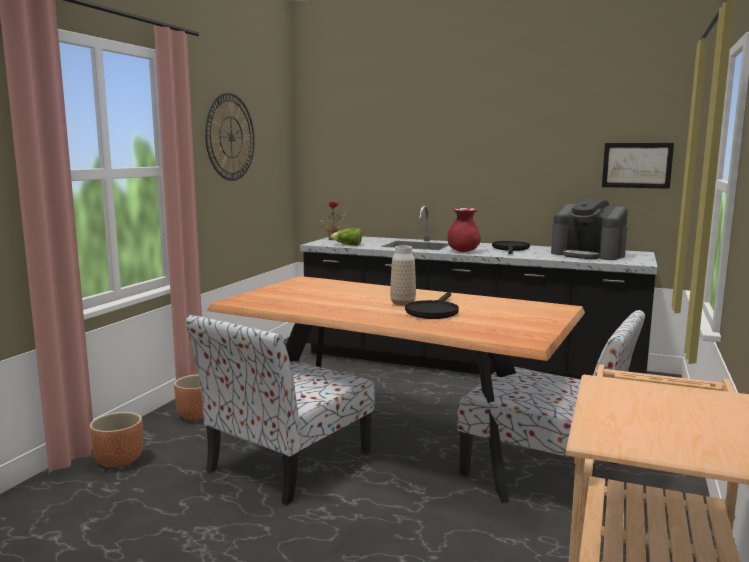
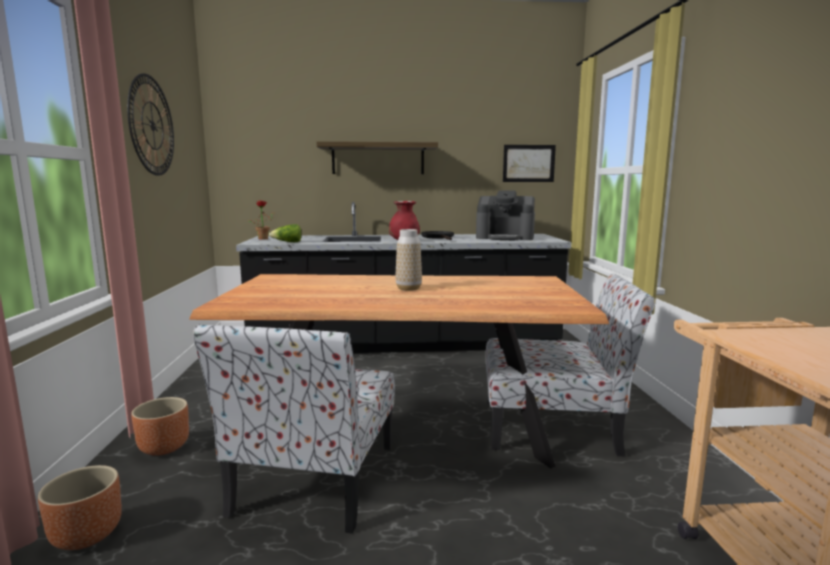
camera: 25 degrees left, 0 degrees up
(433, 311) = (449, 292): black frying pan -> none
(457, 159) = (378, 159): none -> shelf

